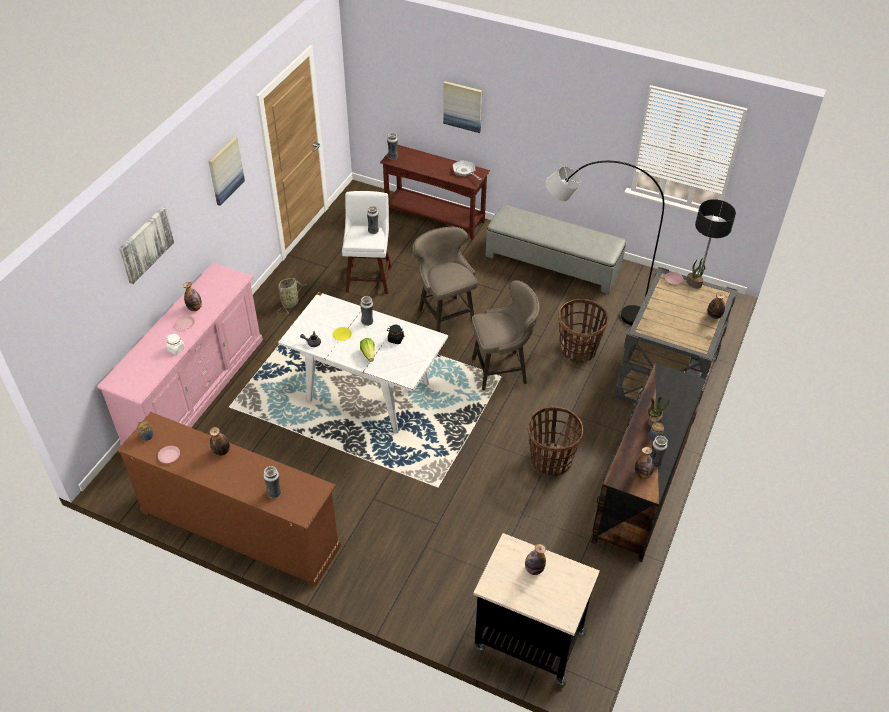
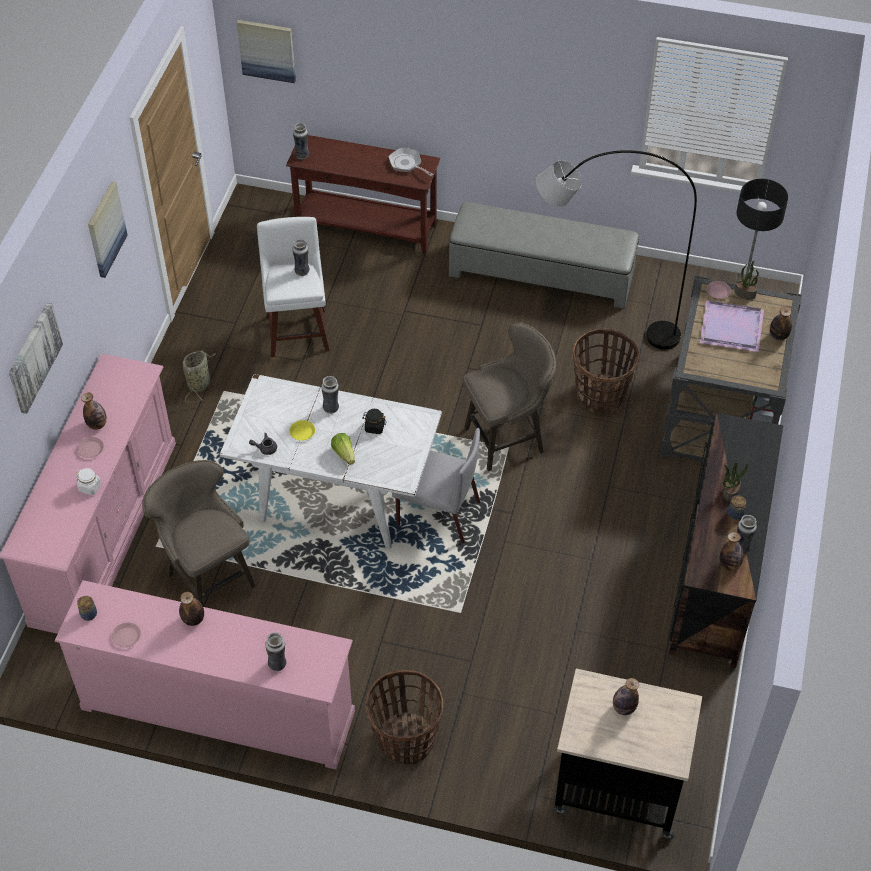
camera: 10 degrees left, 5 degrees up
(239, 528) = (217, 709): brown cabinet -> pink cabinet
(437, 414) = (437, 513): none -> grey chair
(445, 315) = (414, 370): beige stool -> beige stool (208, 577)
(463, 106) = (396, 78): picture -> picture (267, 50)
(550, 461) = (596, 554): basket -> basket (405, 740)
(680, 305) = (733, 327): none -> purple tray

